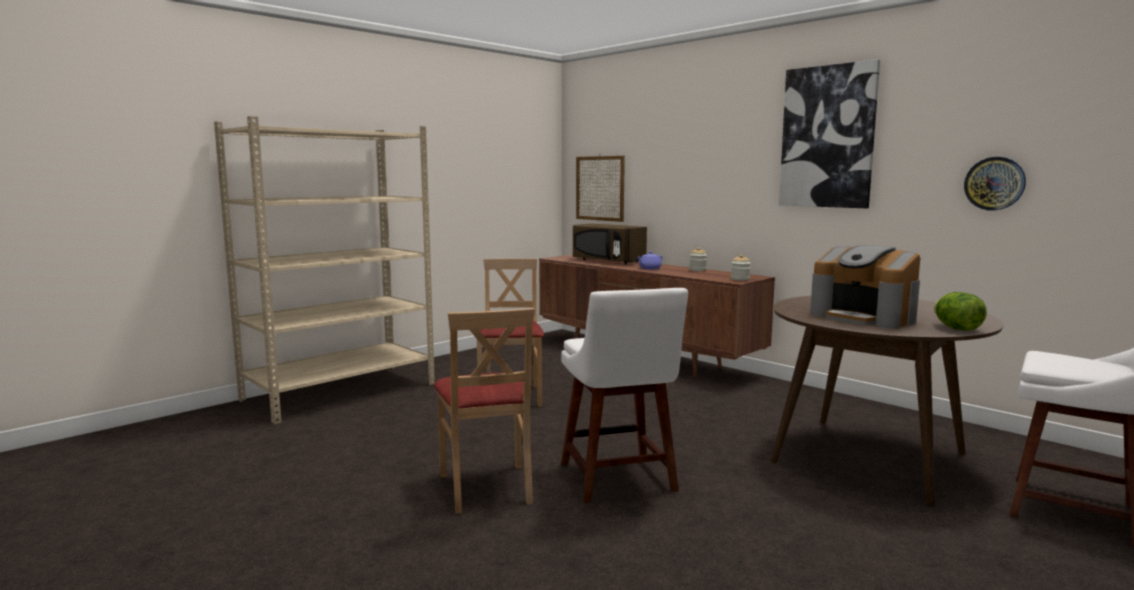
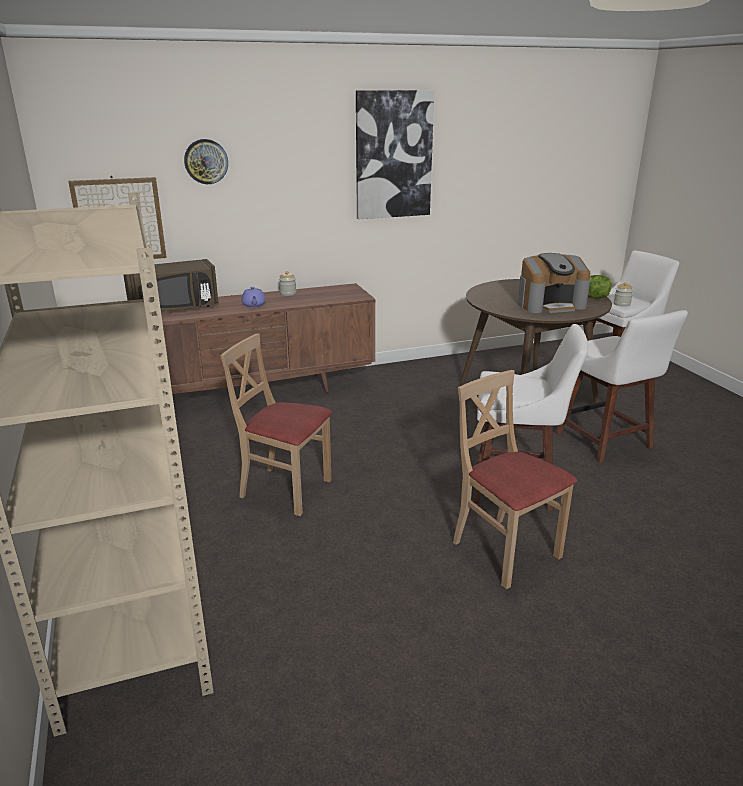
camera: 65 degrees left, 15 degrees up
(487, 487) = (505, 550): beige chair -> beige chair turned 135 degrees counterclockwise
(740, 279) = (354, 293): jar -> jar (621, 304)
(809, 522) = (605, 442): none -> white stool
(994, 183) = (504, 189): wall clock -> wall clock (206, 161)

